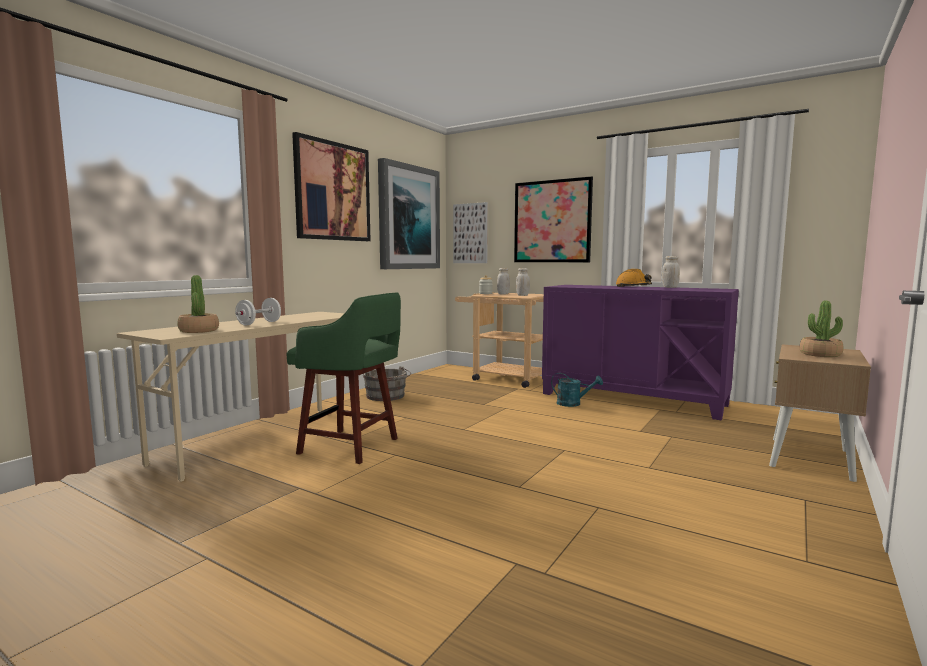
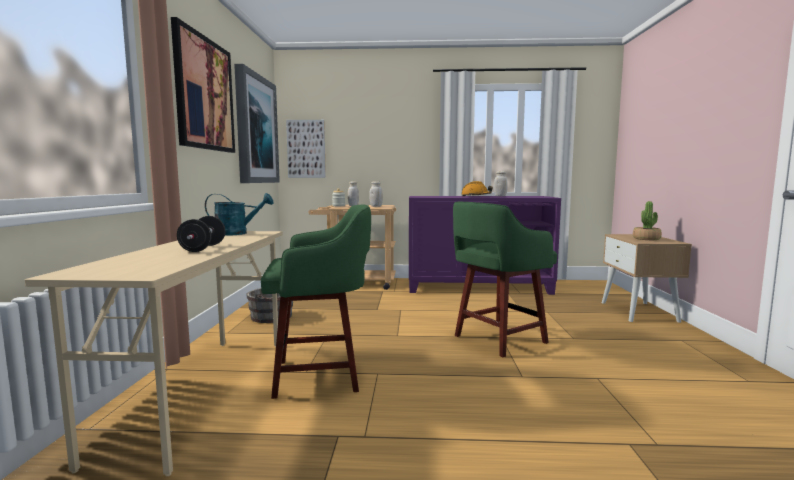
camera: 30 degrees left, 0 degrees up
(198, 331) = (160, 264): potted plant -> none
(259, 323) = (203, 248): white dumbbell -> black dumbbell
(552, 221) = (390, 140): picture -> none
(555, 451) = (497, 340): none -> green stool
(573, 404) = (445, 298): turquoise watering can -> turquoise watering can (237, 233)

